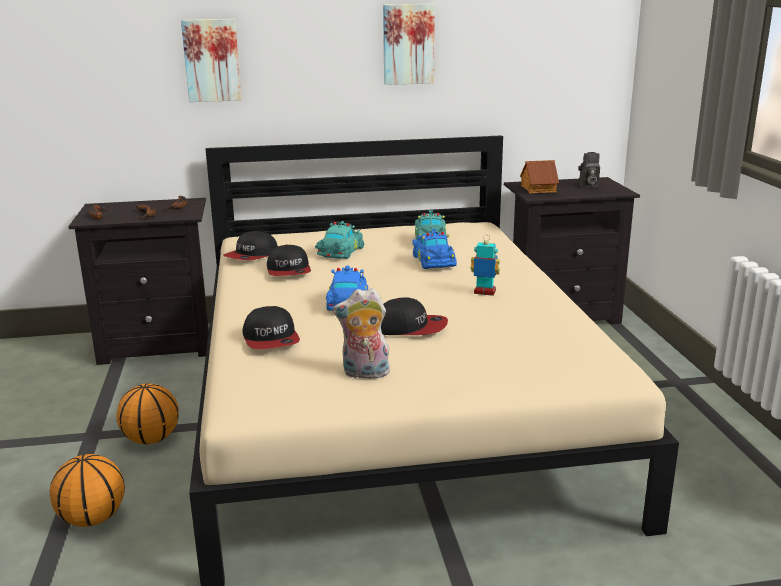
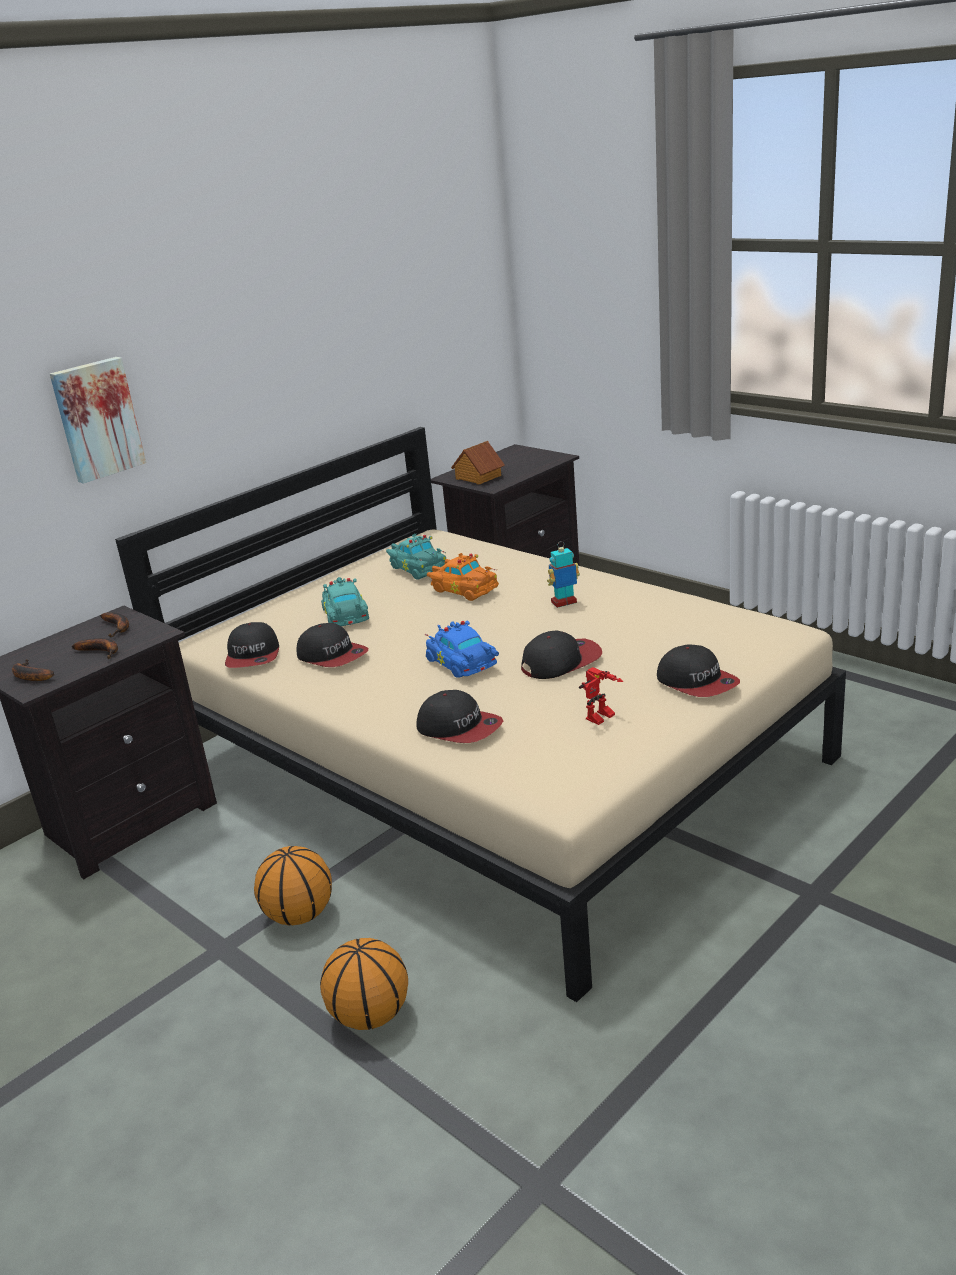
camera: 35 degrees left, 5 degrees up
(364, 374) = (601, 719): plush toy -> toy robot
(408, 44) = (311, 343): picture -> none
(434, 260) = (464, 588): blue toy car -> orange toy car
(474, 380) = (697, 682): none -> cap
(588, 186) = (517, 459): camera -> none

